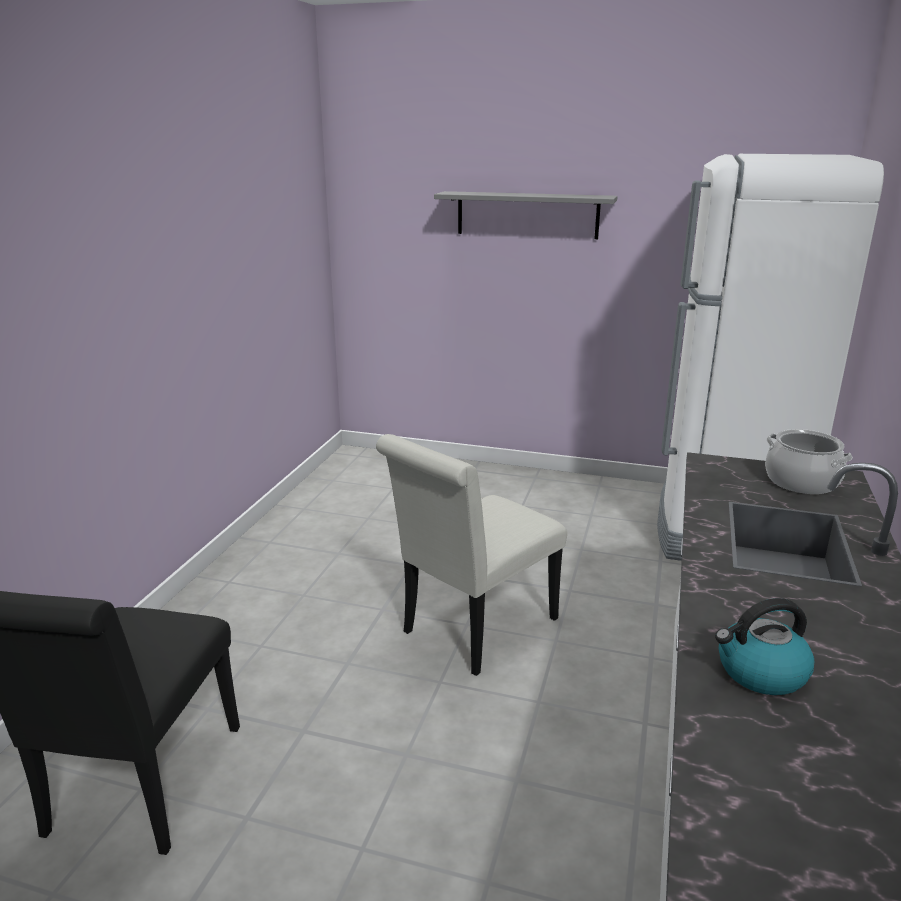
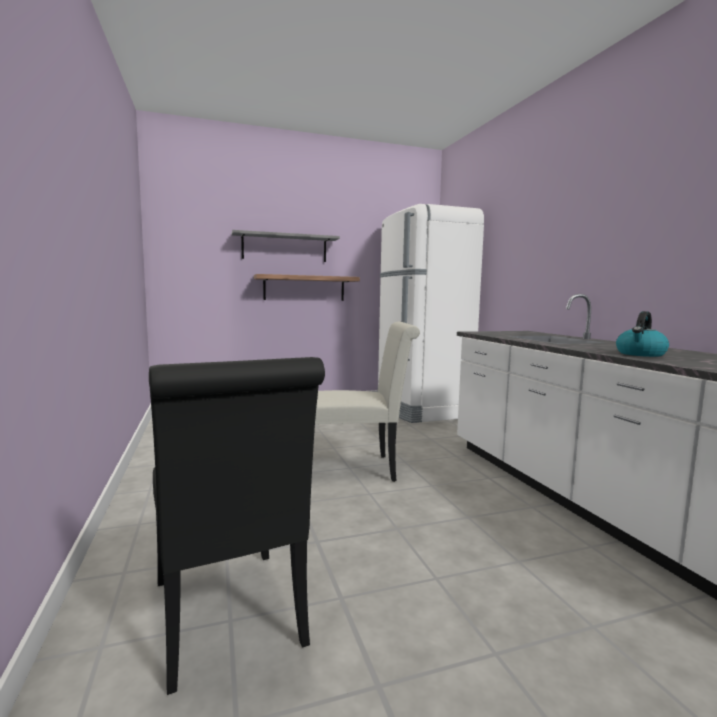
camera: 35 degrees left, 15 degrees down
(473, 630) = (356, 469): white chair -> white chair turned 105 degrees counterclockwise
(557, 284) = (304, 288): none -> shelf
(801, 482) = (517, 332): cooking pot -> none

